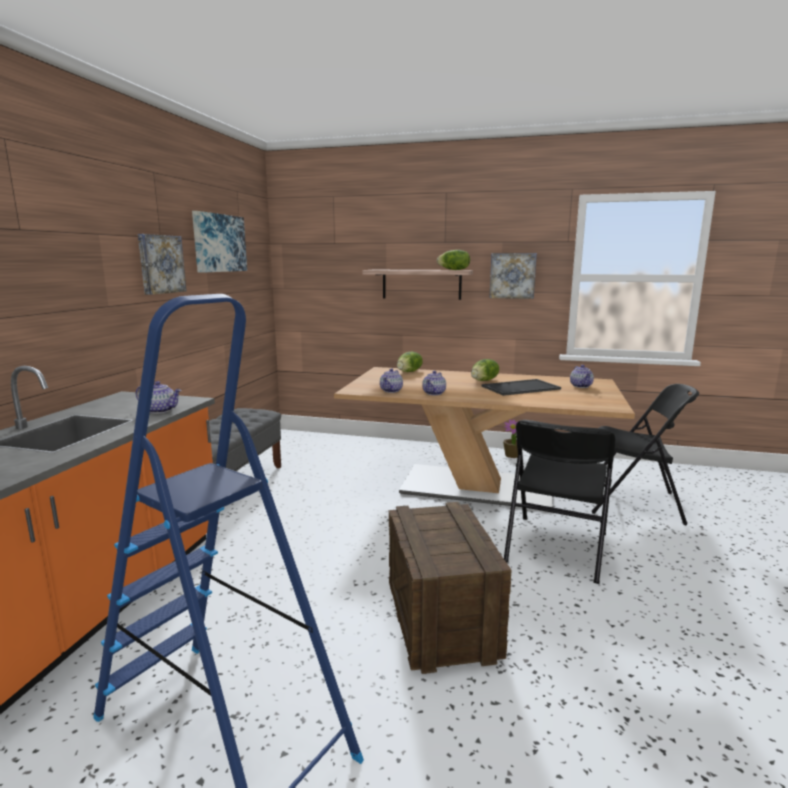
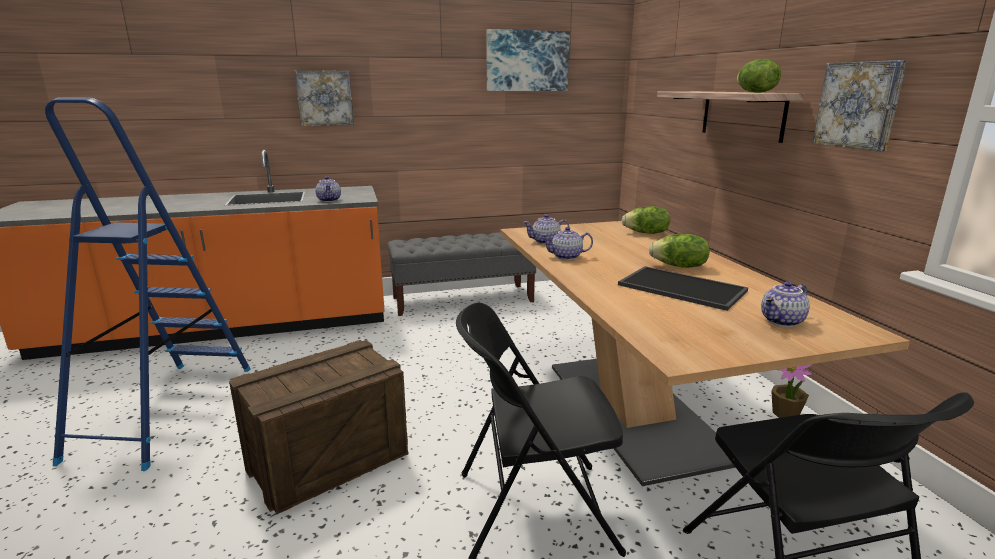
camera: 60 degrees right, 5 degrees up
(160, 264) = (436, 82): picture -> picture (325, 98)

